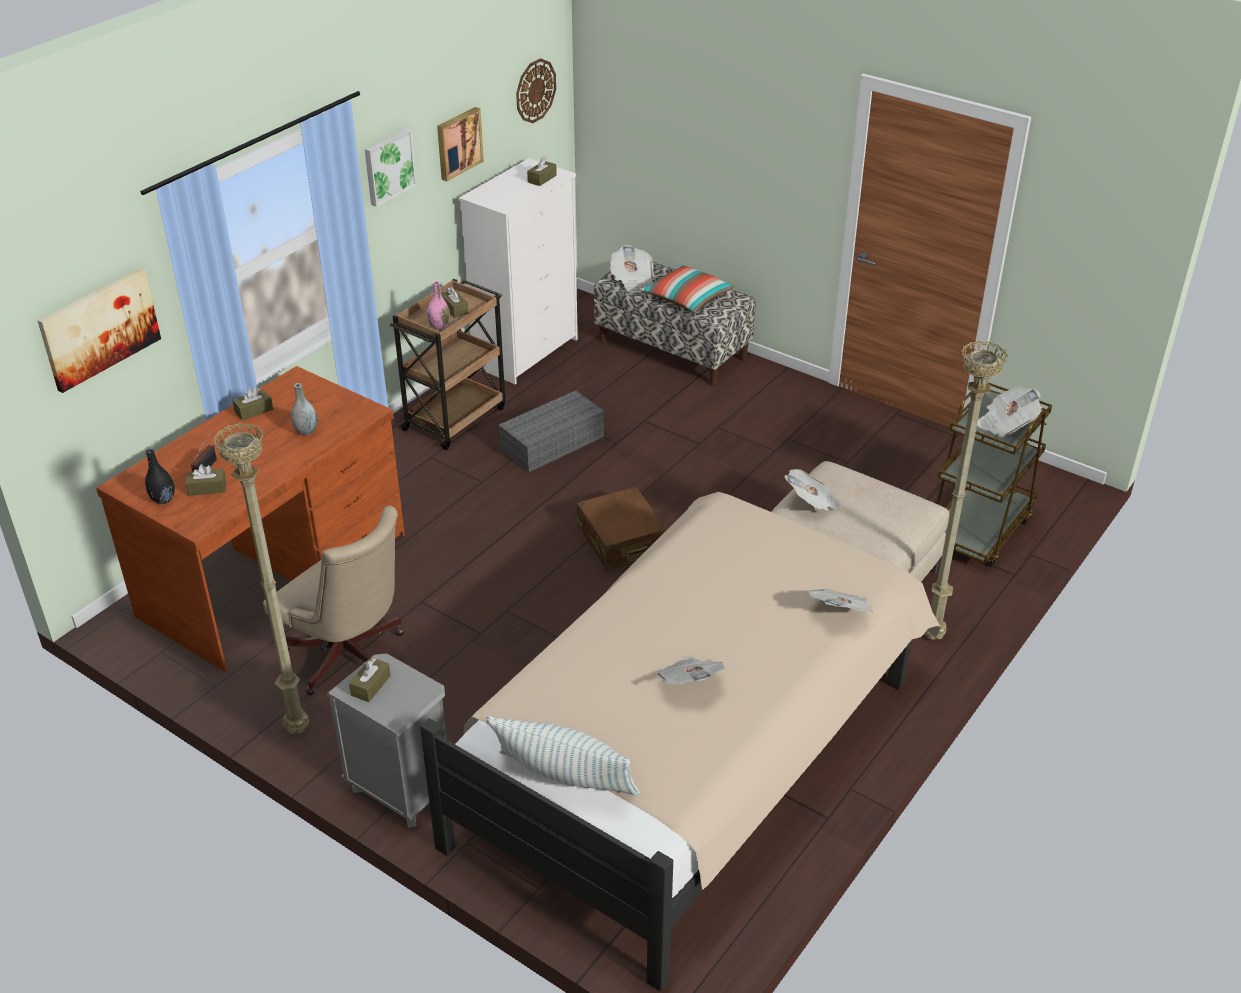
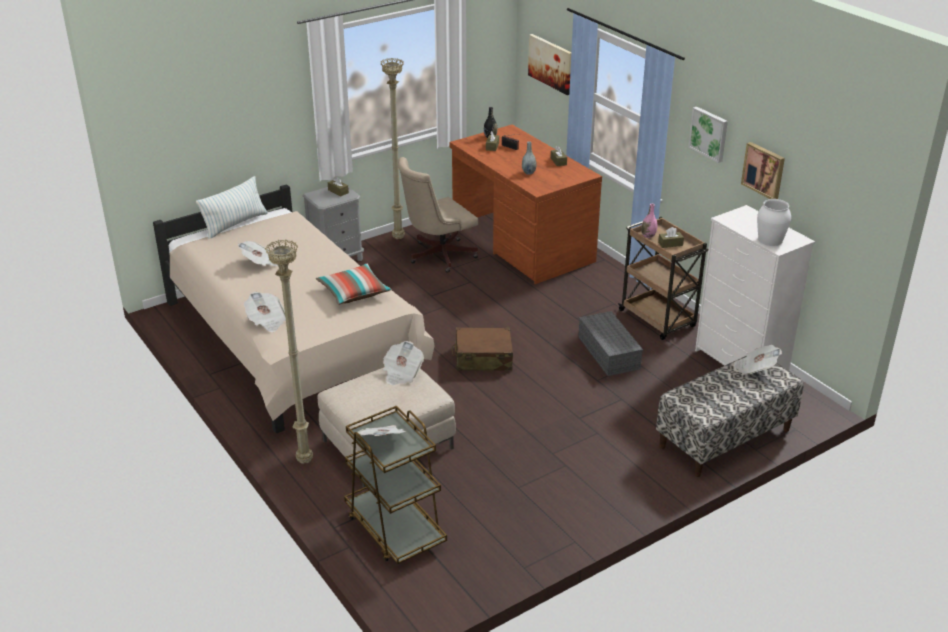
camera: 110 degrees right, 5 degrees down
(535, 90) = (844, 199): wall clock -> none
(542, 179) = (770, 240): brown tissue box -> white vase
(687, 299) = (713, 390): pillow -> pillow (354, 293)

